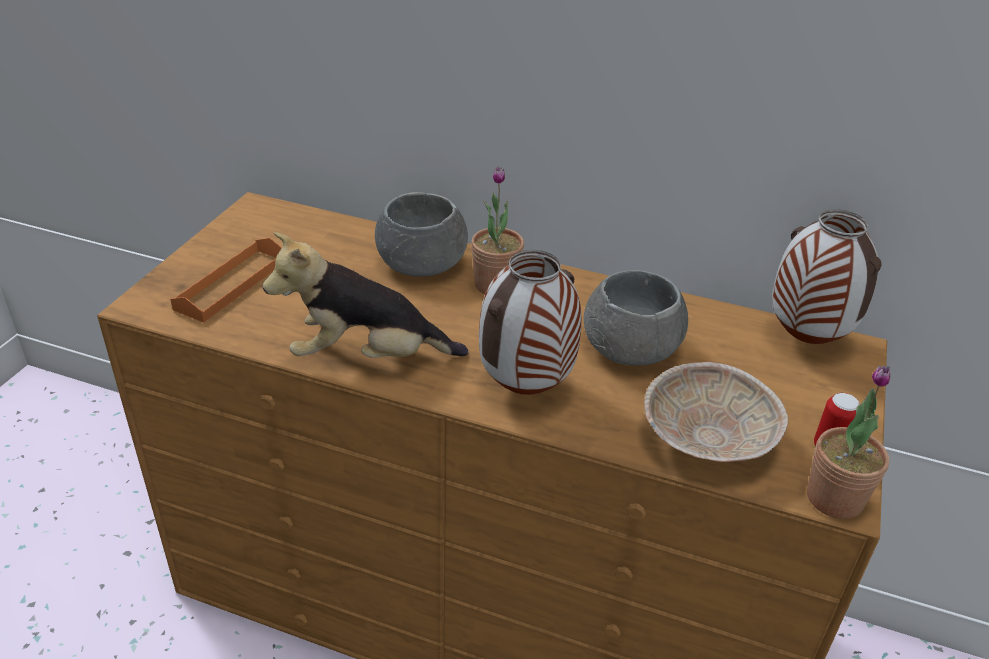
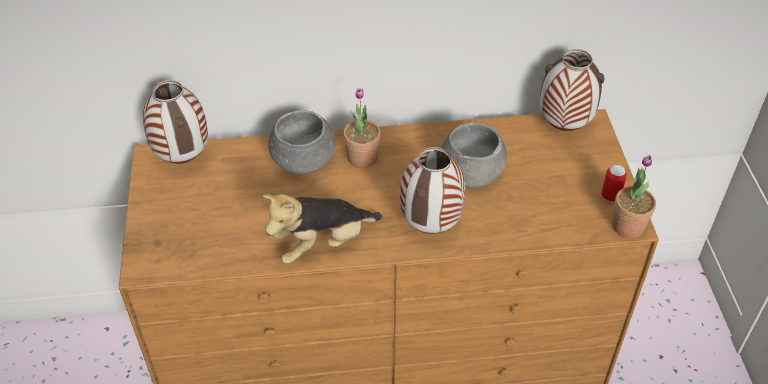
camera: 25 degrees left, 10 degrees up
(232, 284) = (191, 226): orange tray -> none
(287, 220) = (184, 159): none -> vase
(706, 439) = (547, 217): beige bowl -> none

